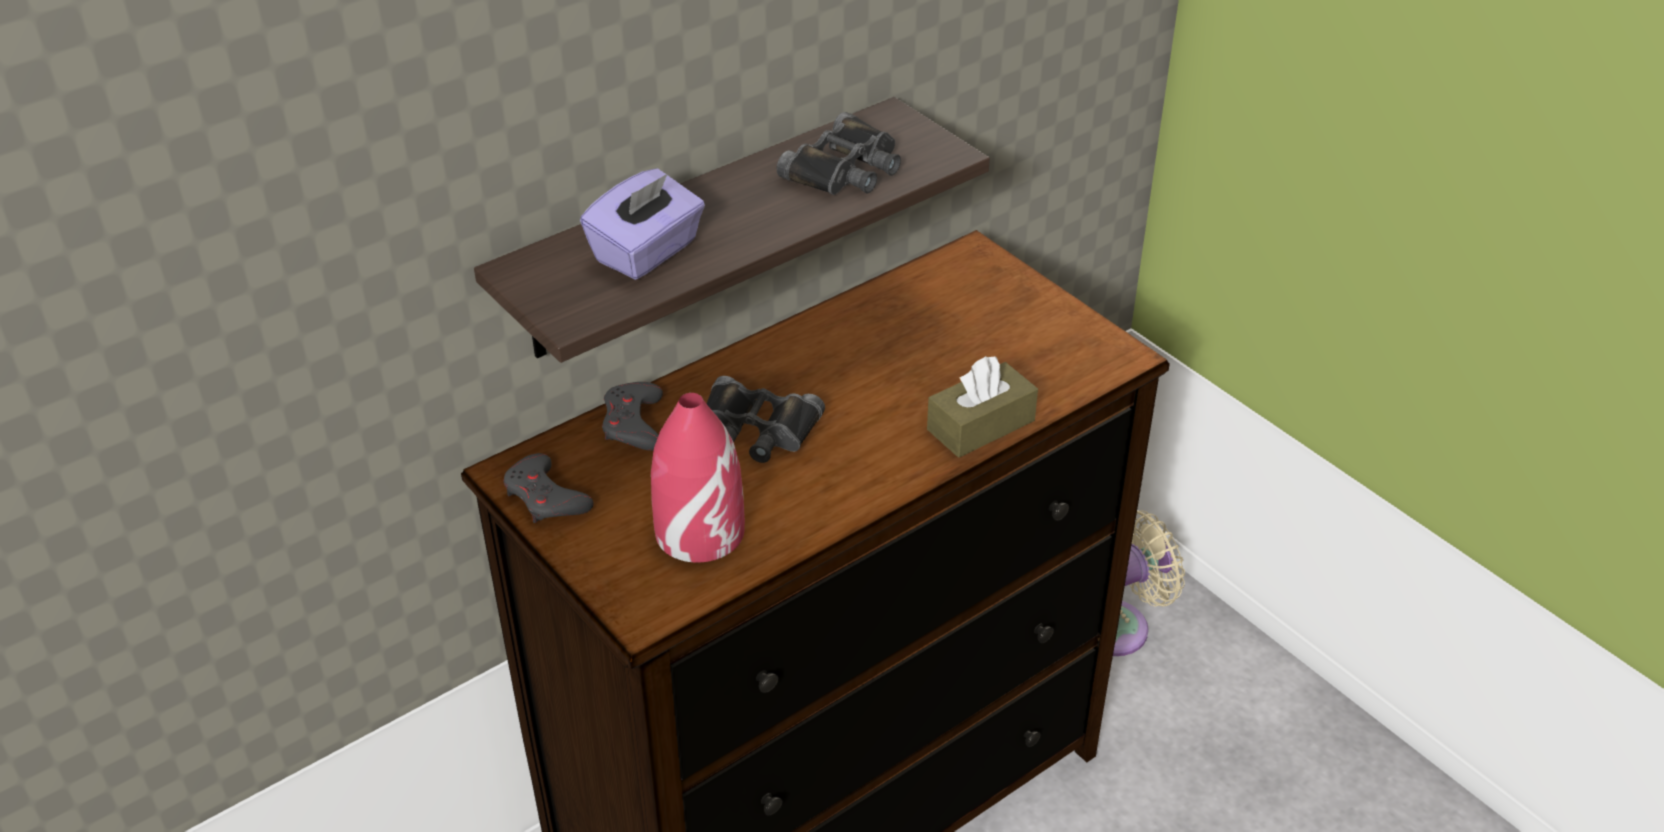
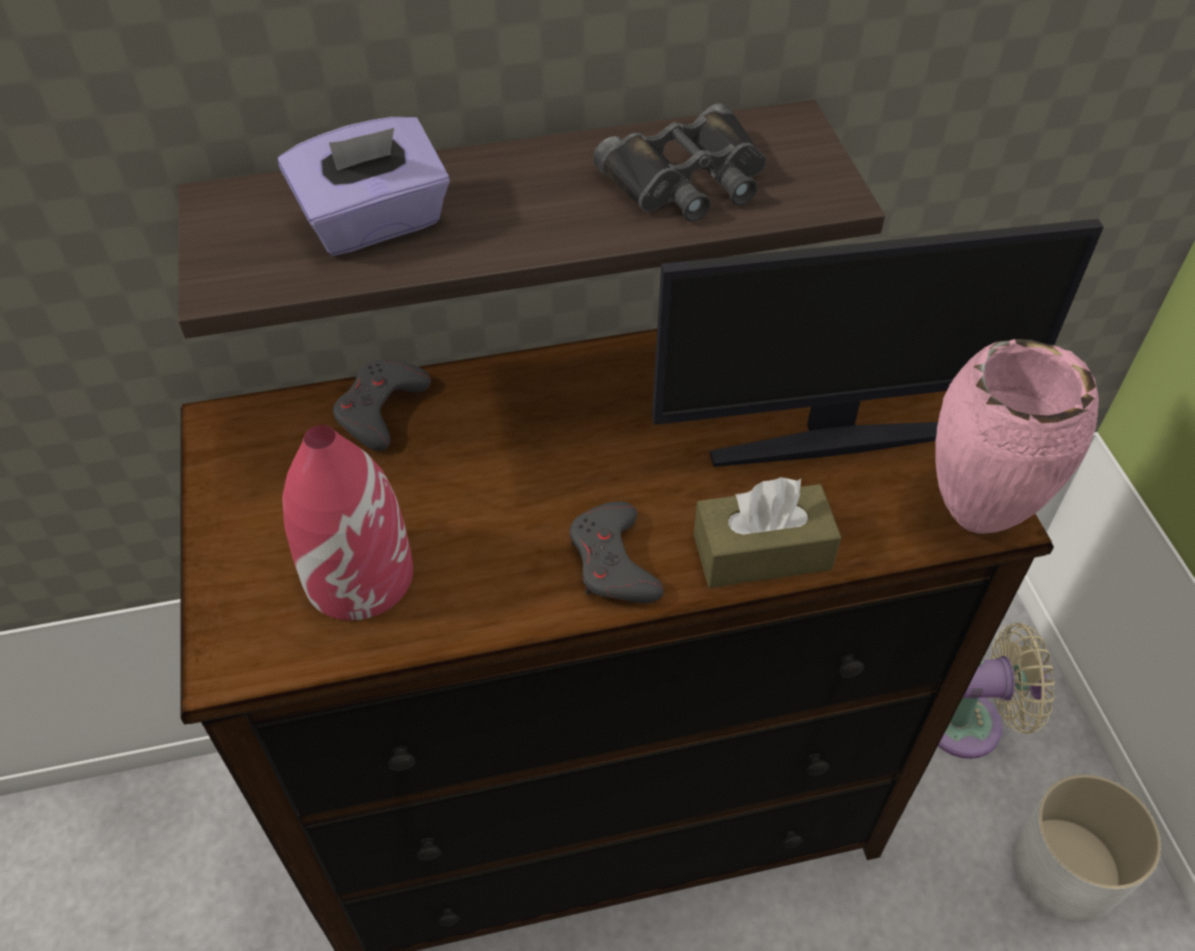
camera: 25 degrees right, 10 degrees up
(546, 497) = (234, 469): grey game controller -> grey game controller (613, 562)
(756, 430) = (502, 465): black binoculars -> none
(986, 341) = (833, 438): none -> monitor
(1109, 361) = (972, 518): none -> pink vase
(1245, 706) = (1065, 868): none -> white planter

